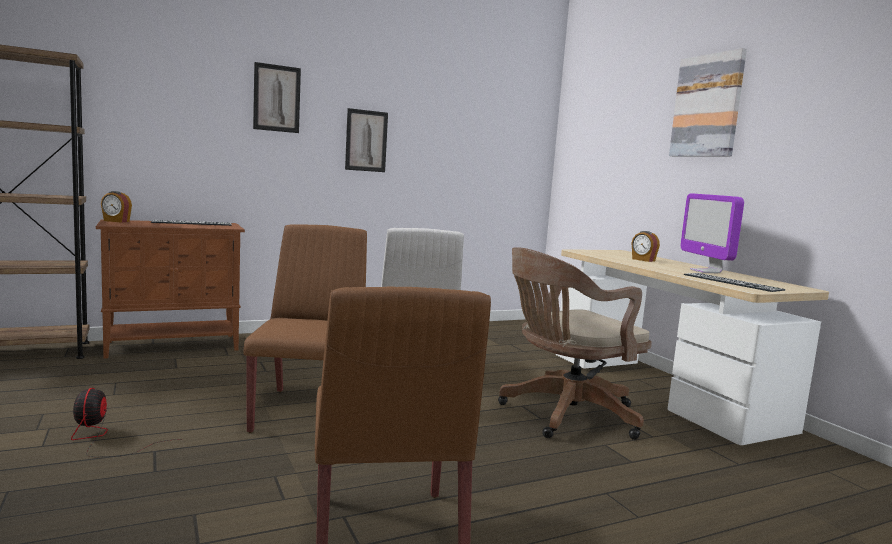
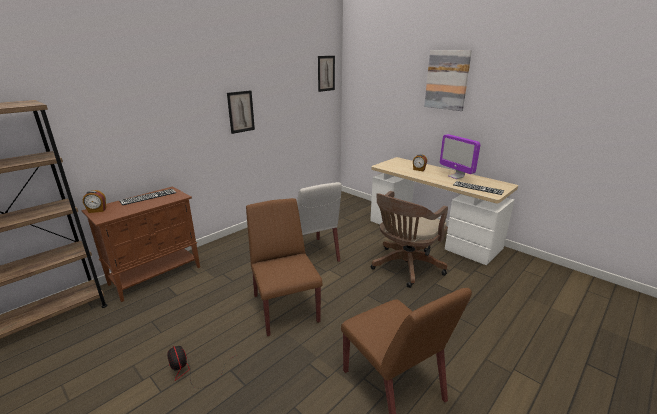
camera: 20 degrees left, 15 degrees up
(276, 98) = (181, 95): picture -> picture (326, 73)

